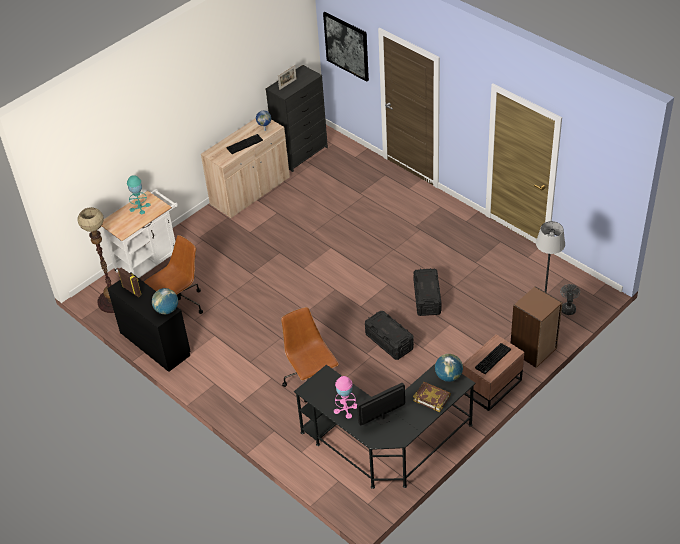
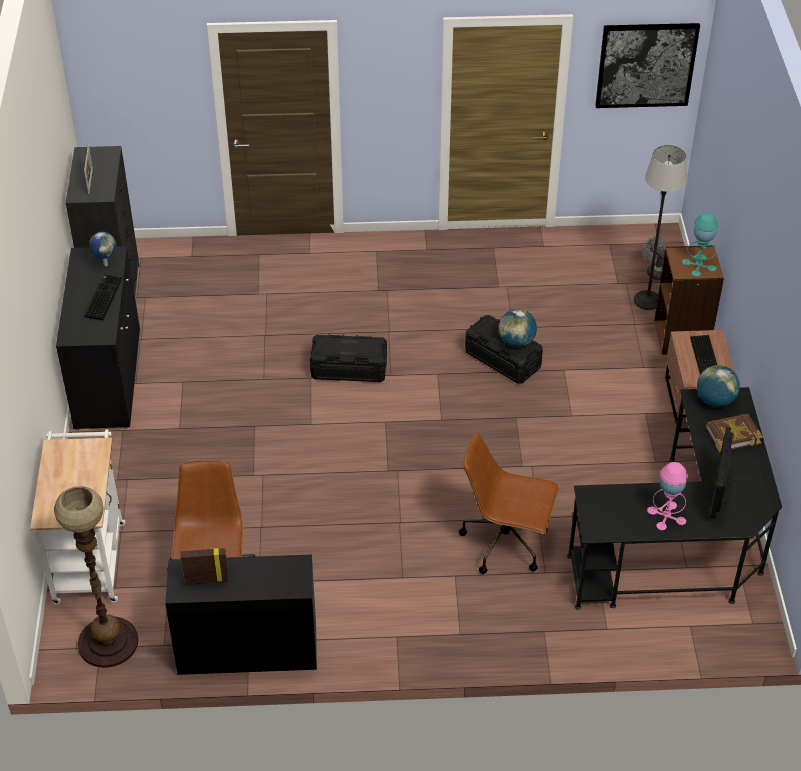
camera: 50 degrees left, 0 degrees up
(140, 207) = (65, 467): turquoise table lamp -> turquoise table lamp (698, 265)
(167, 310) = (292, 568): globe -> globe (516, 341)
(250, 191) = (108, 379): beige cabinet -> black cabinet
(347, 46) = (137, 84): picture -> picture (646, 65)
(389, 341) = (528, 434): black storage box -> black storage box (349, 369)

